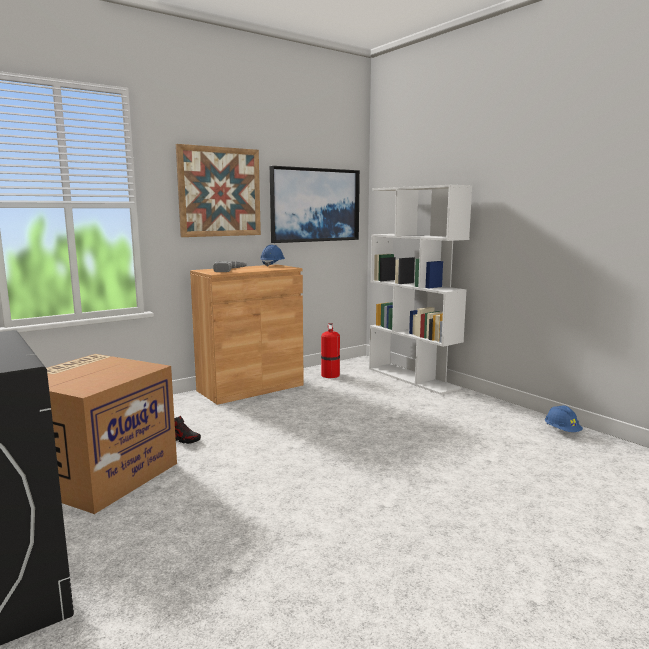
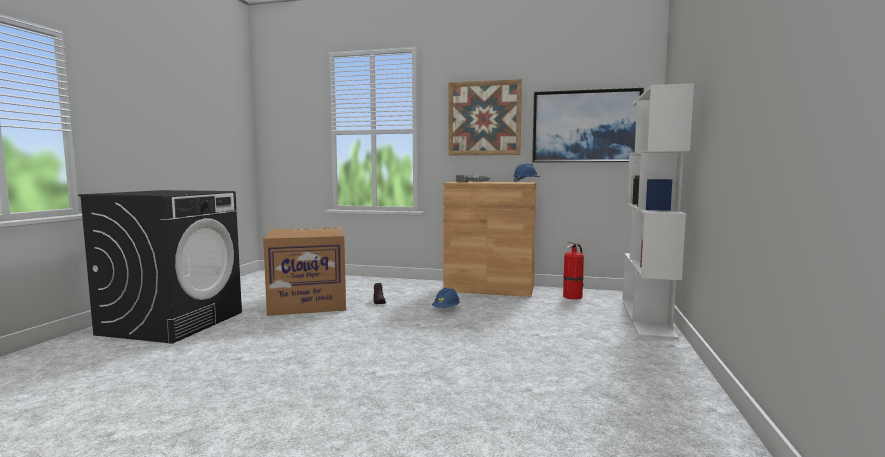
camera: 50 degrees right, 5 degrees down
(562, 431) = (694, 408): blue hard hat -> blue hard hat (446, 309)

